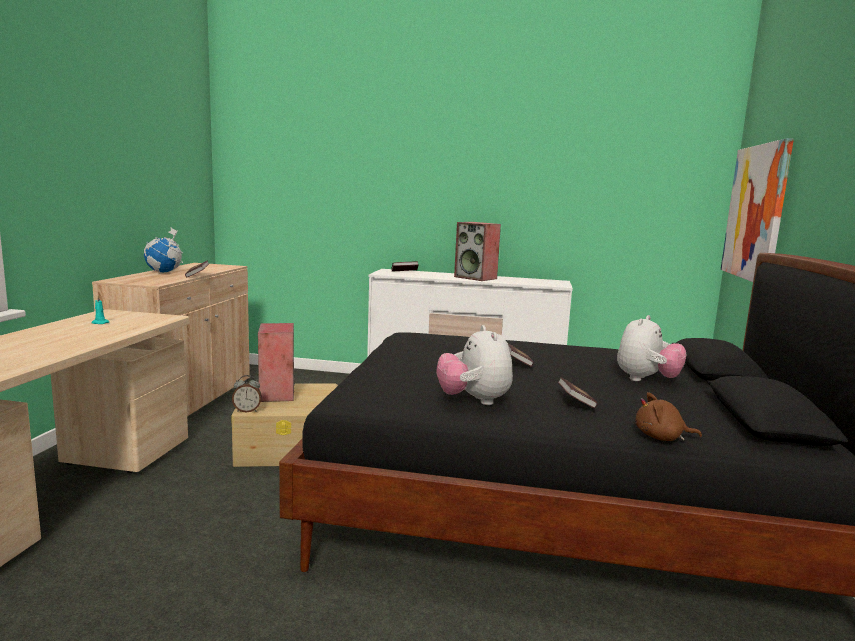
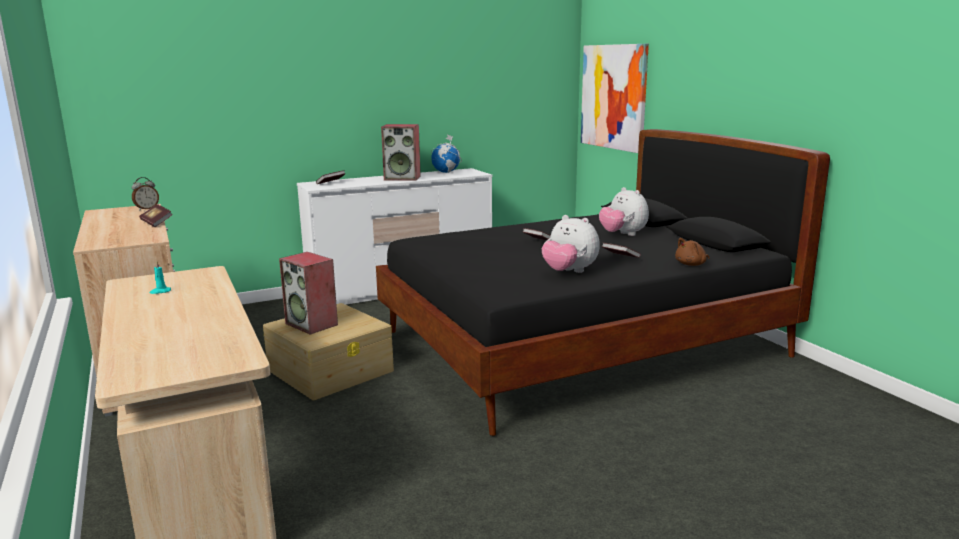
camera: 35 degrees left, 5 degrees up
(164, 272) = (105, 227): globe -> globe (446, 172)
(247, 411) = (317, 343): alarm clock -> alarm clock (146, 209)
(646, 380) = (622, 235): plush toy -> plush toy turned 150 degrees clockwise

